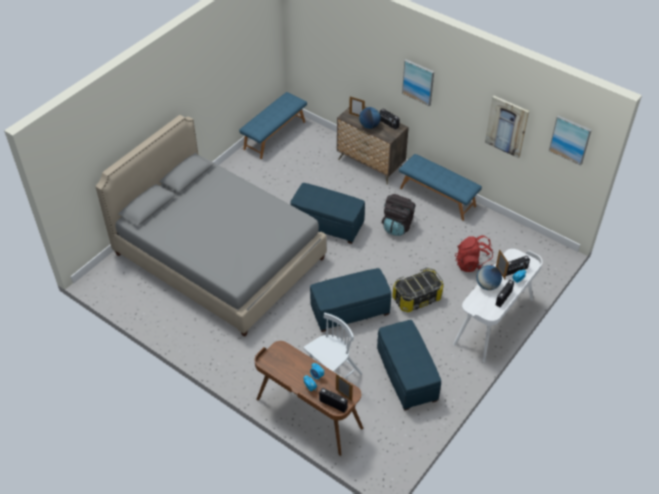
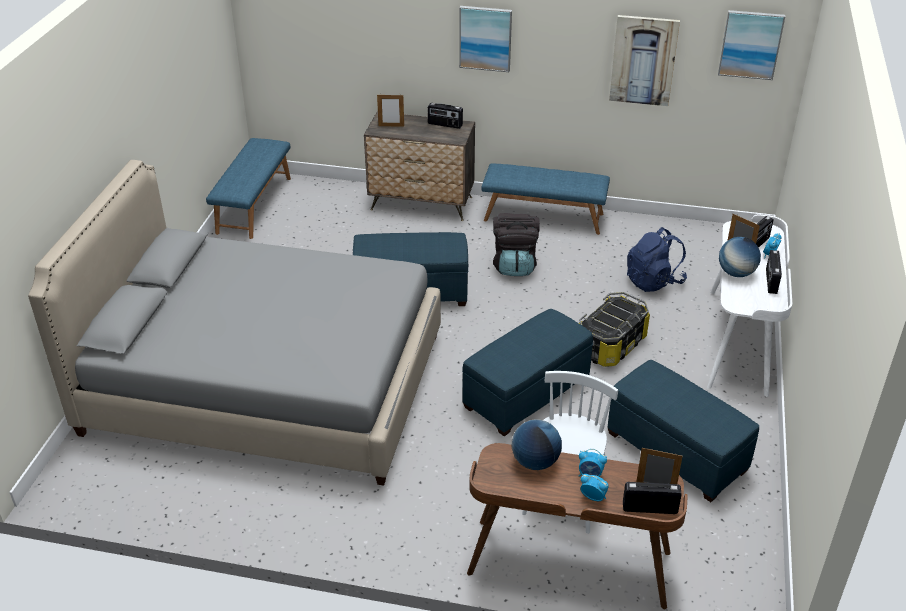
camera: 25 degrees left, 10 degrees down
(369, 126) = (419, 133): globe -> globe (535, 462)
(473, 264) = (654, 281): red backpack -> blue backpack

